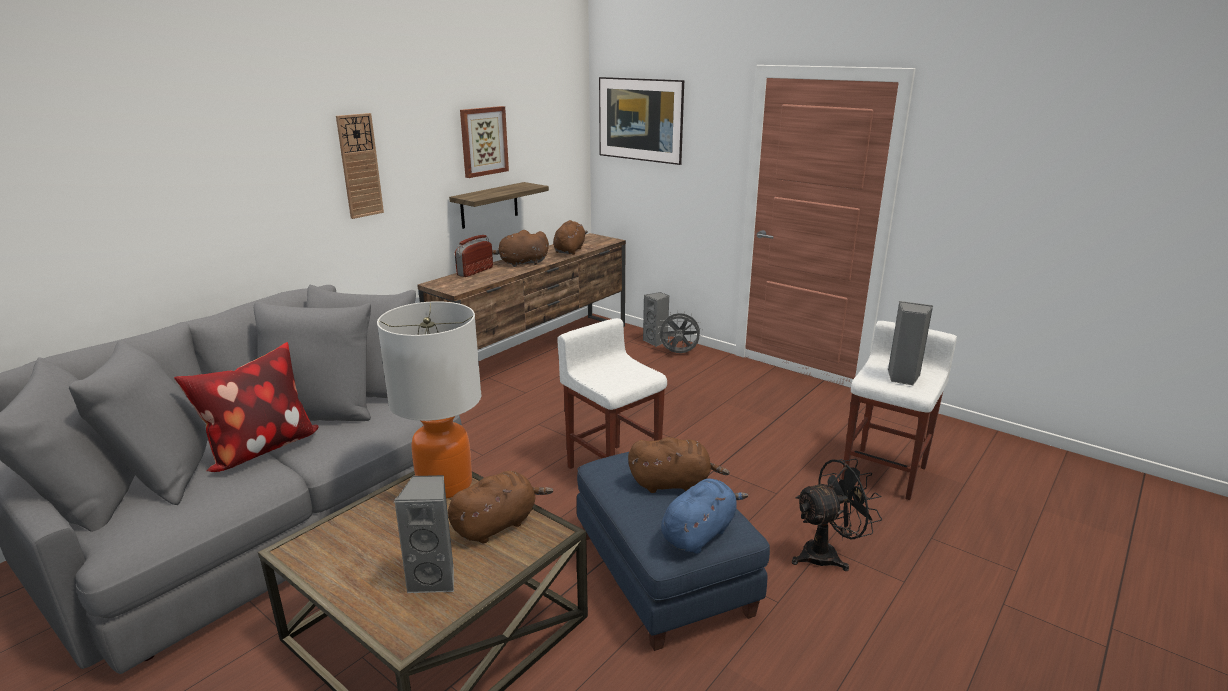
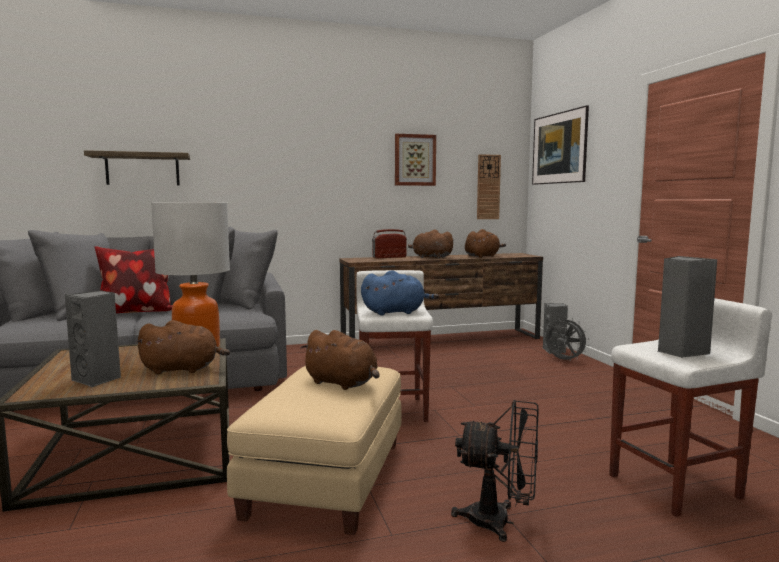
camera: 35 degrees right, 15 degrees down
(360, 166) = (304, 163): wall clock -> wall clock (488, 187)
(489, 205) = (416, 210): shelf -> shelf (142, 169)
(663, 573) = (326, 479): blue ottoman -> beige ottoman
(699, 533) = (302, 411): blue plush toy -> blue plush toy (396, 312)

